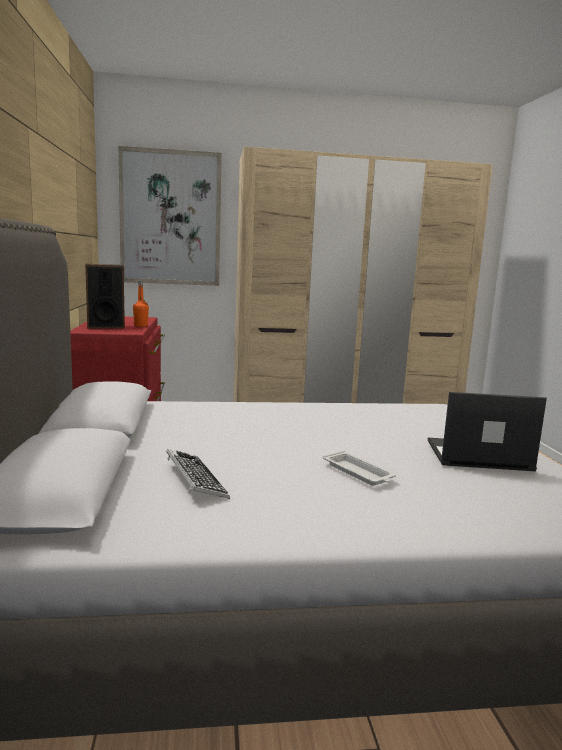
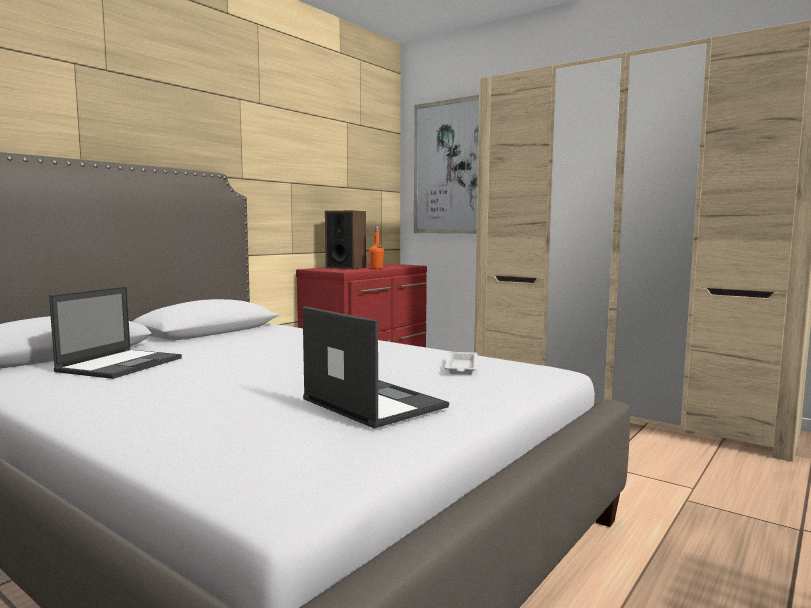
camera: 45 degrees right, 5 degrees down
(195, 480) = (121, 364): keyboard -> laptop
(358, 473) = (219, 386): white tray -> white tray (461, 367)

